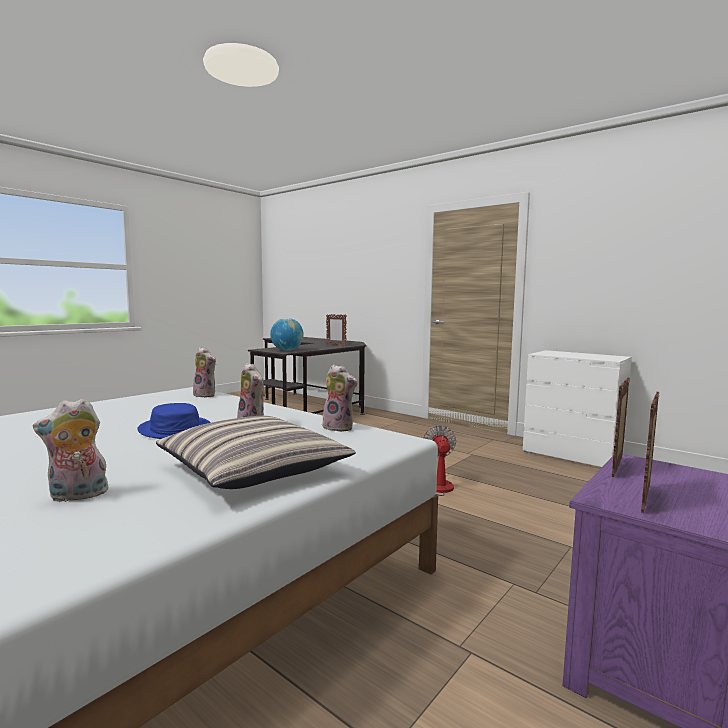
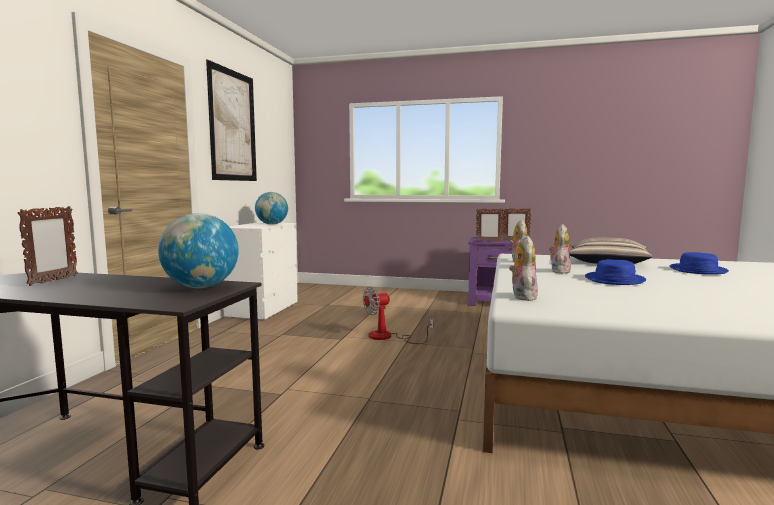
camera: 115 degrees left, 0 degrees up
(77, 496) = (697, 270): plush toy -> blue hat
(586, 357) = (272, 224): none -> globe
(596, 240) = (233, 126): none -> picture

